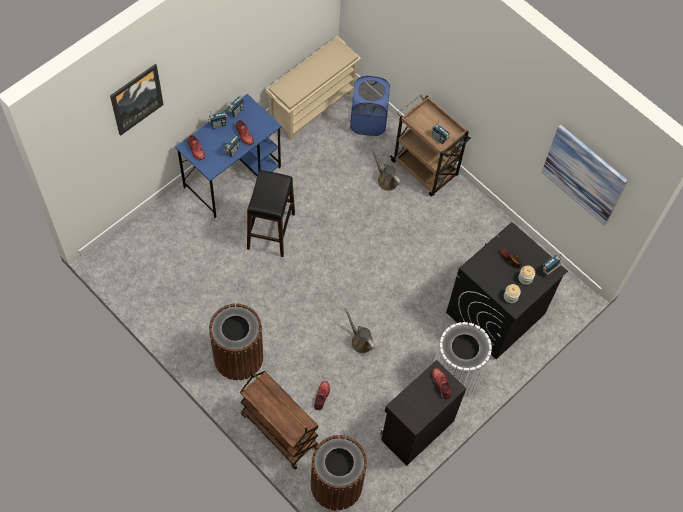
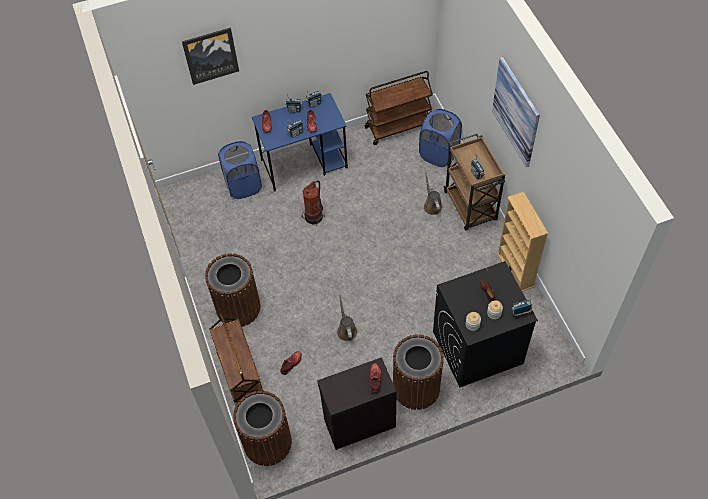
camera: 30 degrees right, 5 degrees down
(178, 222) = (243, 185): none -> blue laundry basket
(271, 231) = (314, 216): black stool -> fire extinguisher
(312, 104) = (398, 126): beige shoe rack -> brown cart
(455, 375) = (416, 388): white trash can -> brown trash can
(497, 221) = (515, 270): none -> beige bookcase
(584, 174) = (578, 232): picture -> picture (516, 112)

